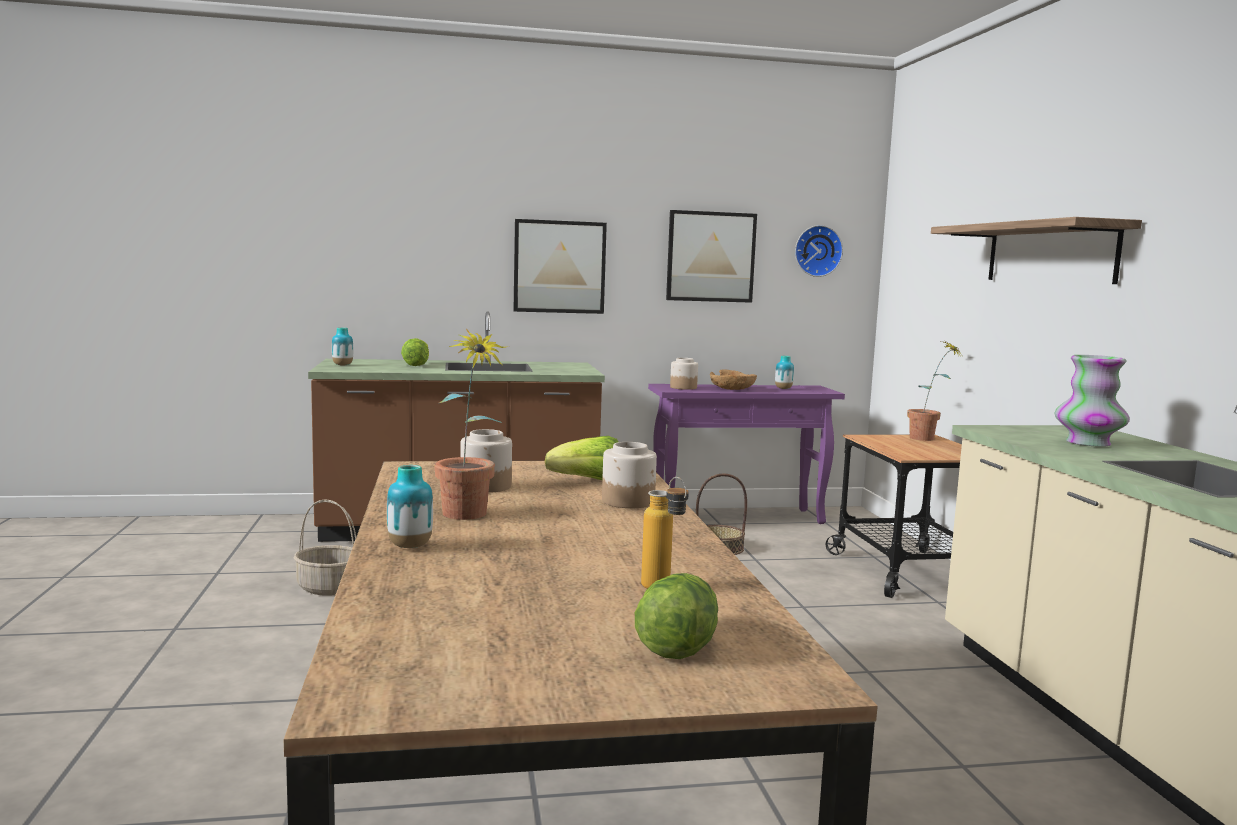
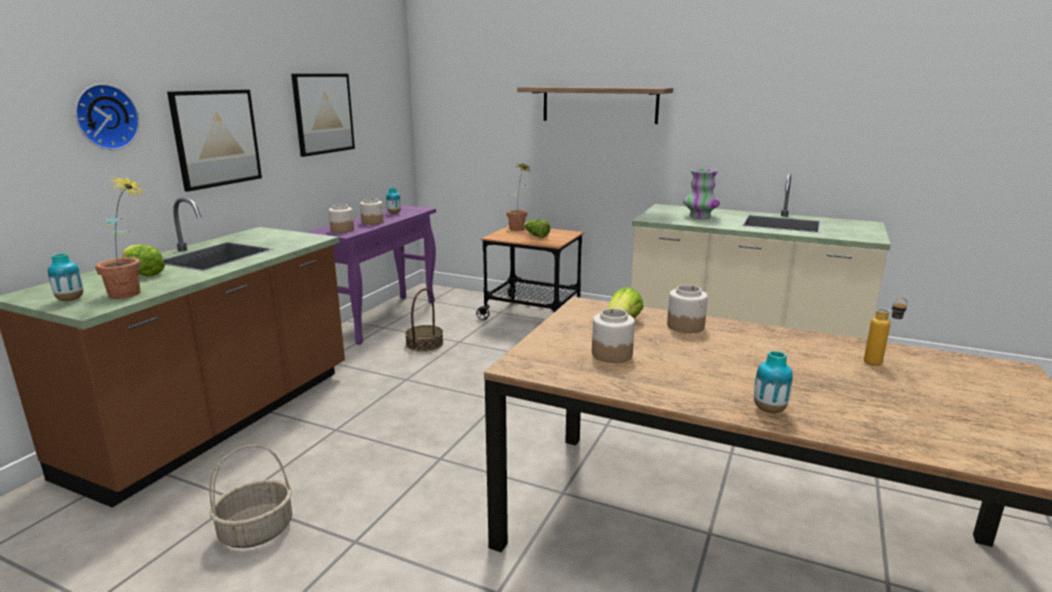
camera: 55 degrees left, 10 degrees up
(468, 517) = (699, 377): potted plant -> potted plant (132, 294)
(676, 642) = (967, 380): lettuce -> lettuce (536, 236)
(732, 389) = (372, 222): brown bowl -> jar
(817, 251) = (381, 101): wall clock -> wall clock (105, 117)

